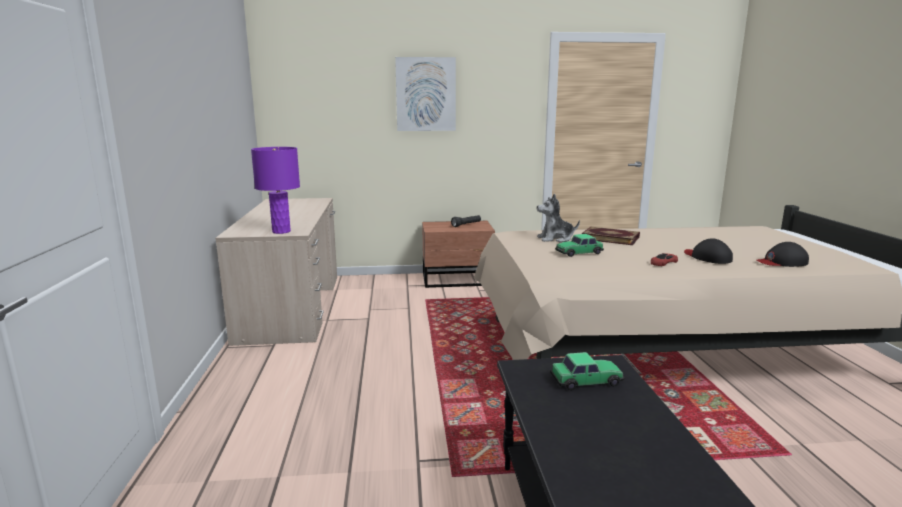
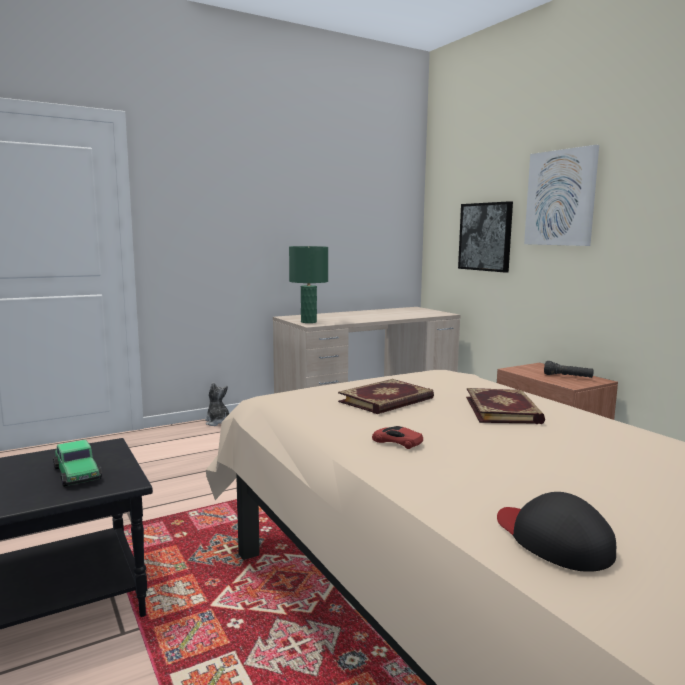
camera: 65 degrees right, 5 degrees down
(281, 231) = (308, 322): purple table lamp -> green table lamp
(348, 125) = (485, 237): none -> picture
(555, 239) = (446, 388): plush toy -> plush toy (218, 422)
(578, 253) = (387, 400): toy car -> book
(707, 257) = (478, 470): black cap -> none

